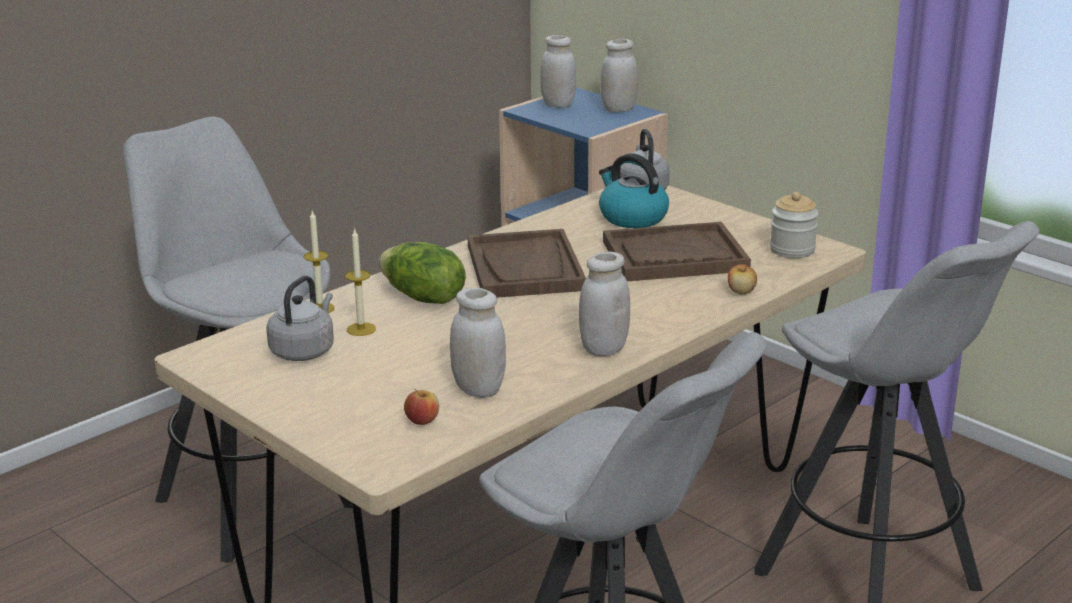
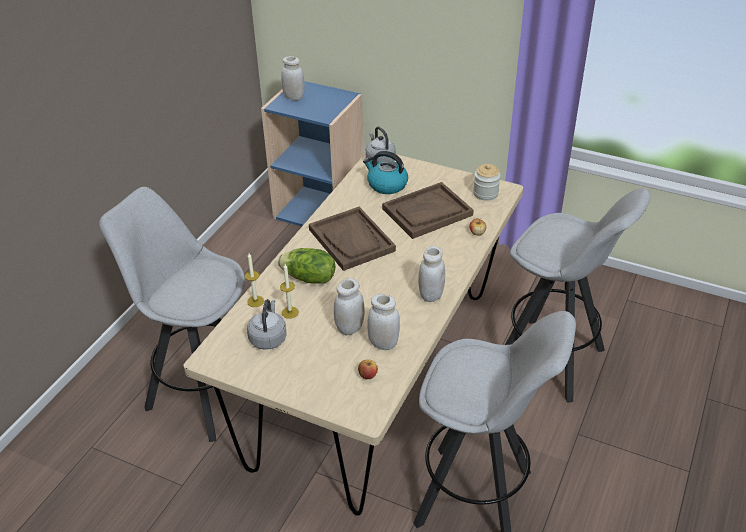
camera: 20 degrees left, 15 degrees up
(619, 109) = (332, 95): white jar -> white jar (350, 328)

